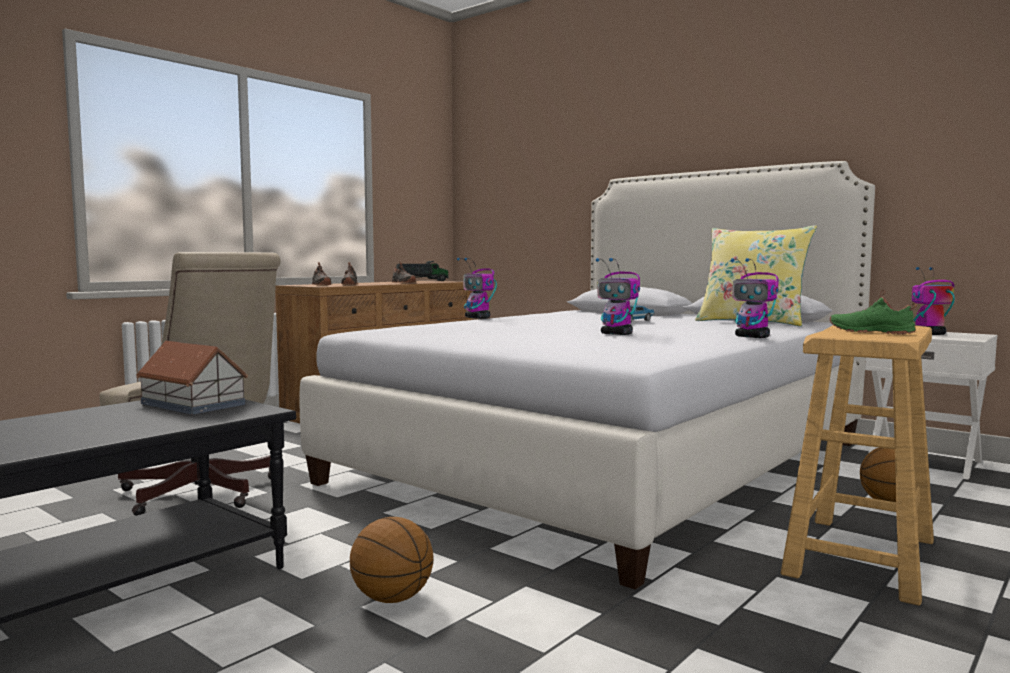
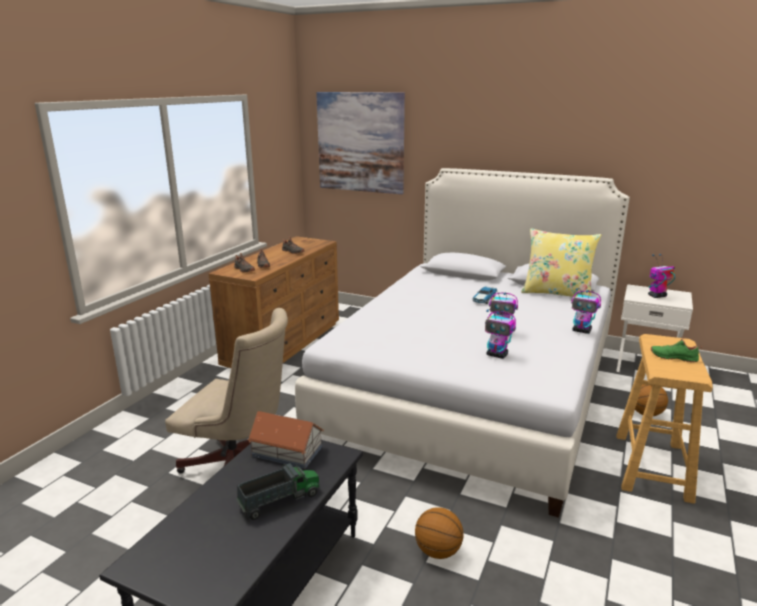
camera: 15 degrees left, 15 degrees up
(421, 281) = (299, 243): toy truck -> toy truck (279, 501)
(478, 318) = (378, 299): toy robot -> toy robot (497, 355)
(518, 163) = (360, 142): none -> picture

